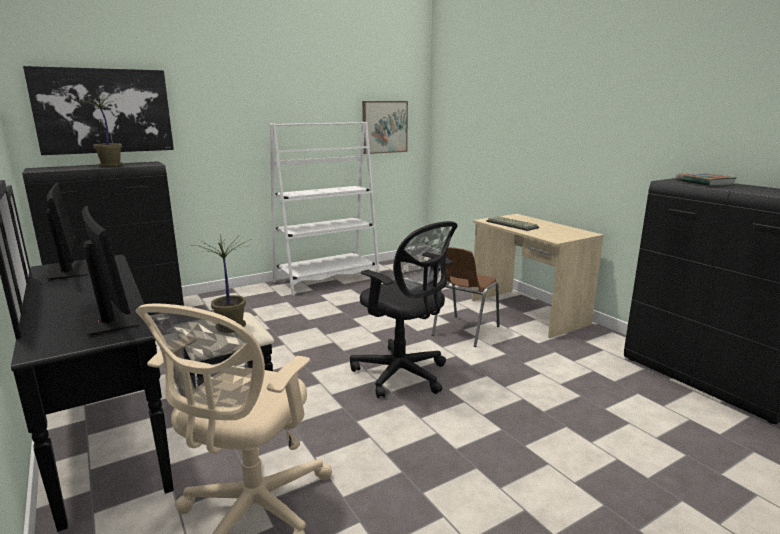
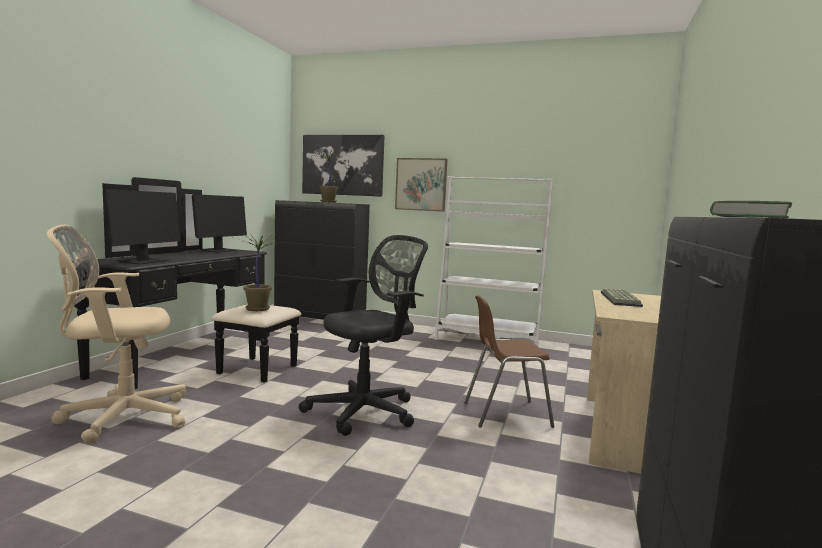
camera: 50 degrees right, 10 degrees down
(384, 127) = (595, 189): picture -> picture (421, 184)
(403, 375) = (367, 411): black office chair -> black office chair turned 135 degrees counterclockwise

